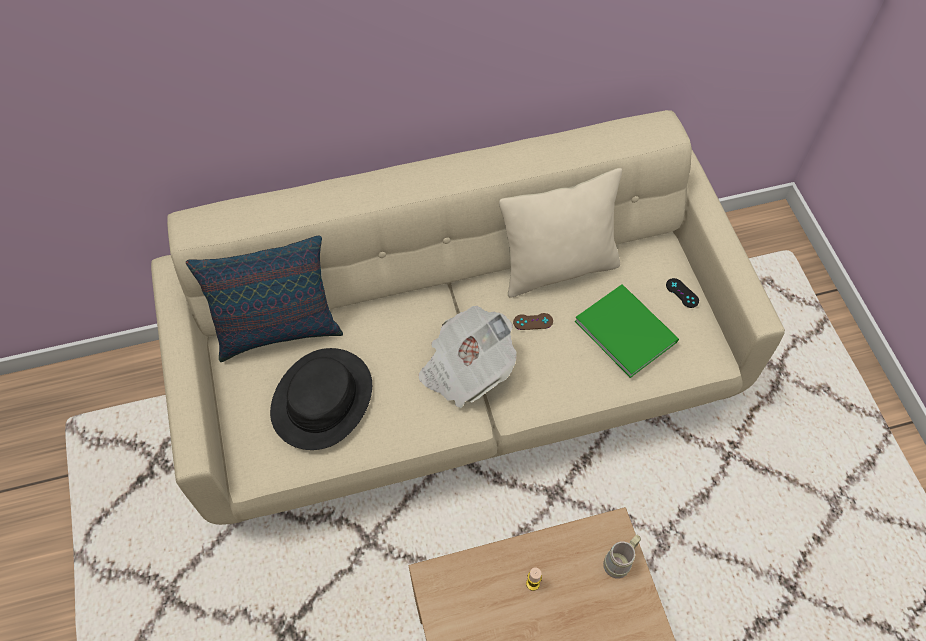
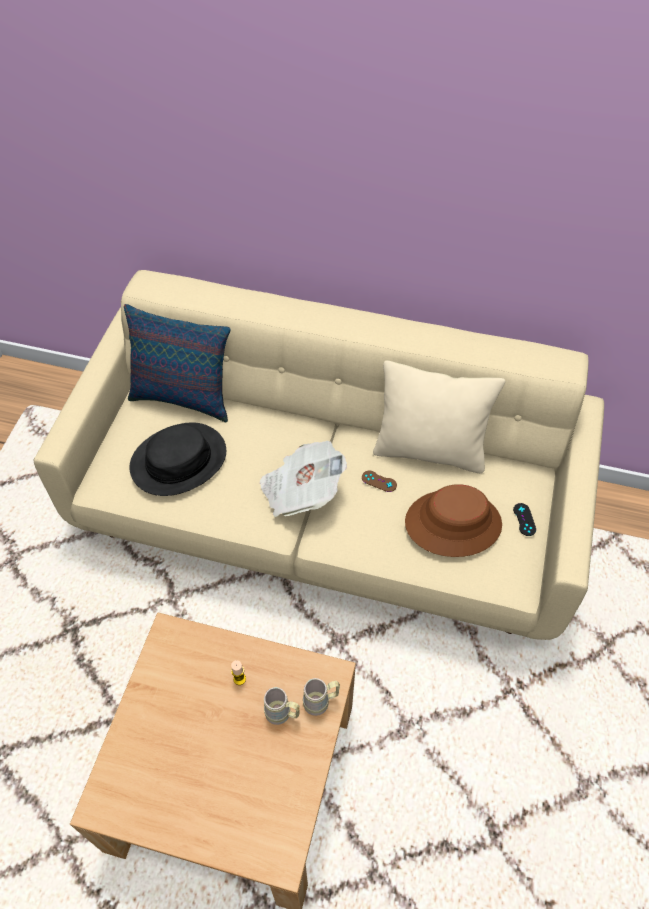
camera: 30 degrees right, 5 degrees down
(594, 593) = (282, 714): none -> beige mug
(625, 328) = (453, 523): green book -> brown hat

